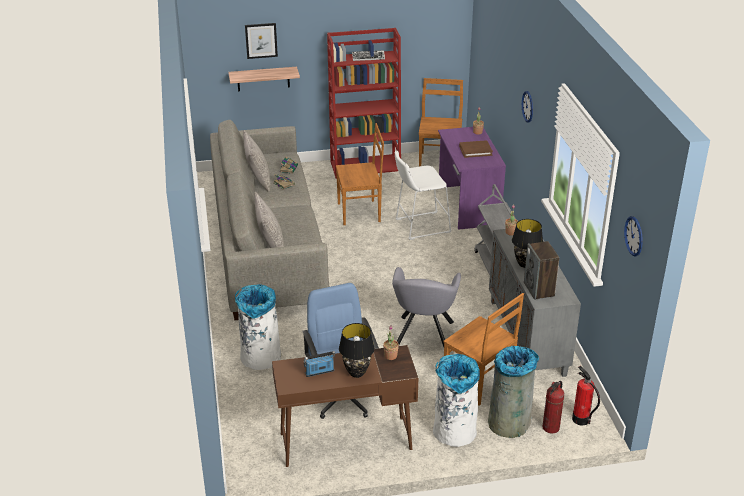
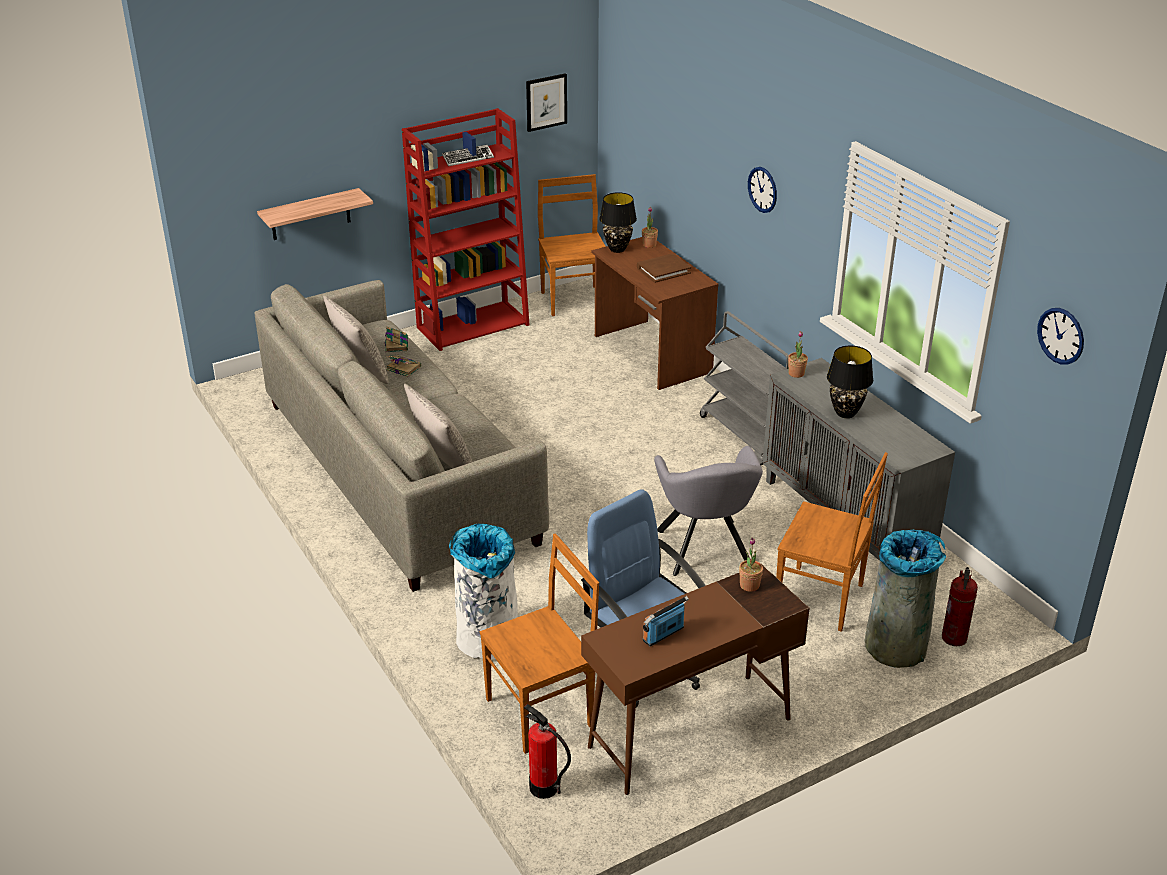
camera: 20 degrees left, 0 degrees up
(261, 40) = (304, 154): picture -> picture (546, 102)
(356, 372) = (718, 622): black table lamp -> black table lamp (617, 249)
(360, 212) = (506, 393): brown chair -> brown chair (542, 711)
(419, 226) = (602, 396): white stool -> none
(454, 432) = (832, 678): white trash can -> none
(467, 205) = (651, 354): purple desk -> brown desk
(539, 289) = (889, 444): speaker -> none
(580, 419) = (984, 617): fire extinguisher -> fire extinguisher (543, 788)

